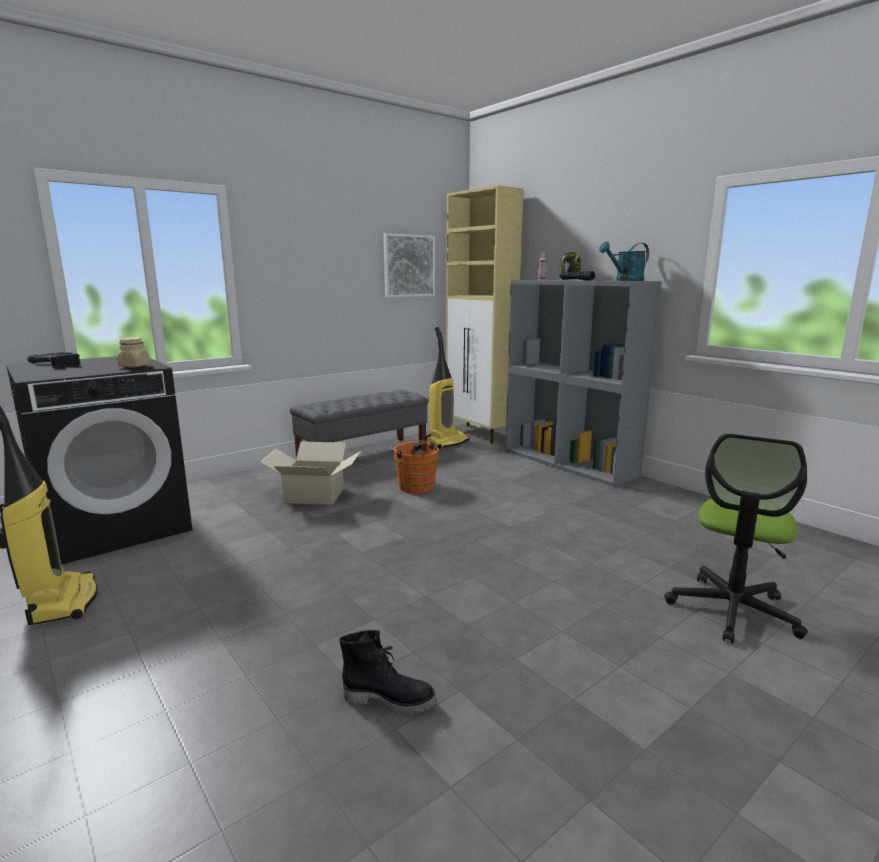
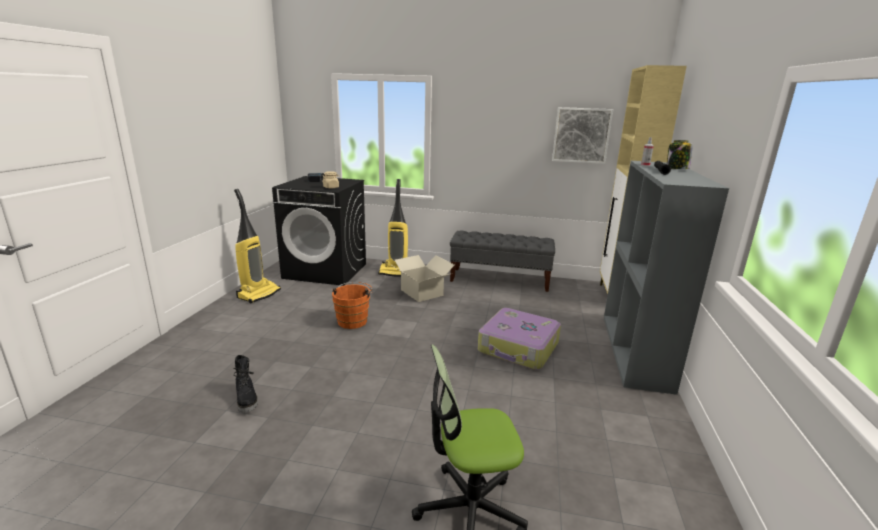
camera: 50 degrees right, 5 degrees up
(415, 486) = (482, 312): orange bucket -> orange bucket (353, 320)
(447, 442) = (574, 293): vacuum cleaner -> vacuum cleaner (397, 272)
(506, 497) = (518, 348): none -> suitcase
(625, 280) = (687, 181): turquoise watering can -> none

